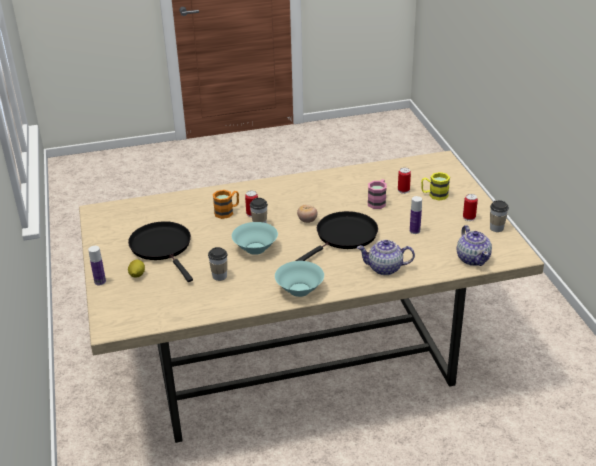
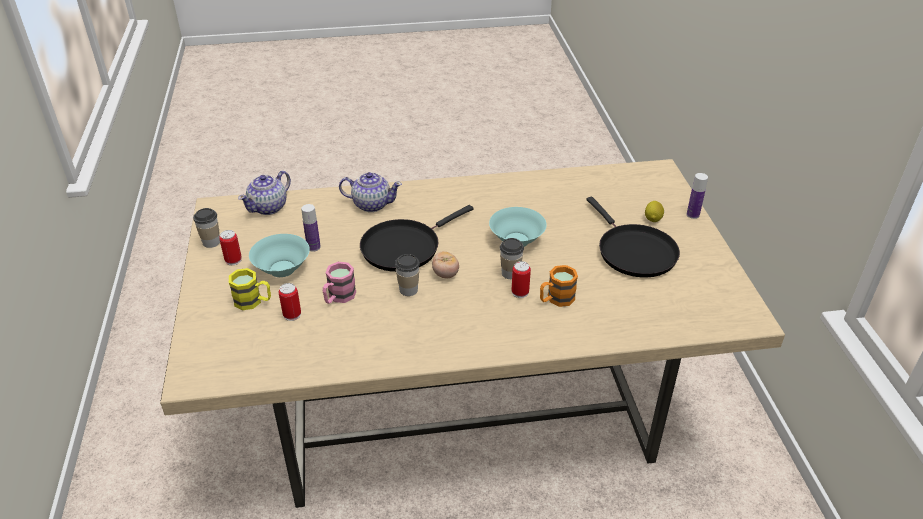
camera: 175 degrees left, 5 degrees up
(219, 276) = (557, 210): cup -> cup (408, 290)
(299, 289) = (470, 190): turquoise bowl -> turquoise bowl (282, 269)
(473, 258) = (269, 207): teapot -> teapot turned 135 degrees counterclockwise

